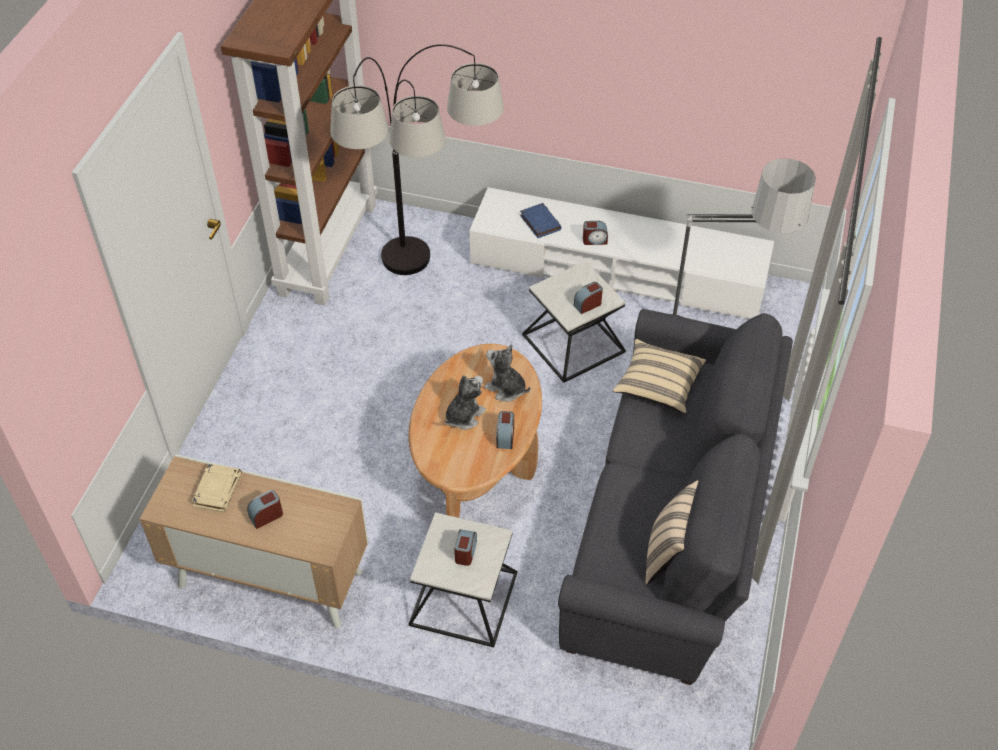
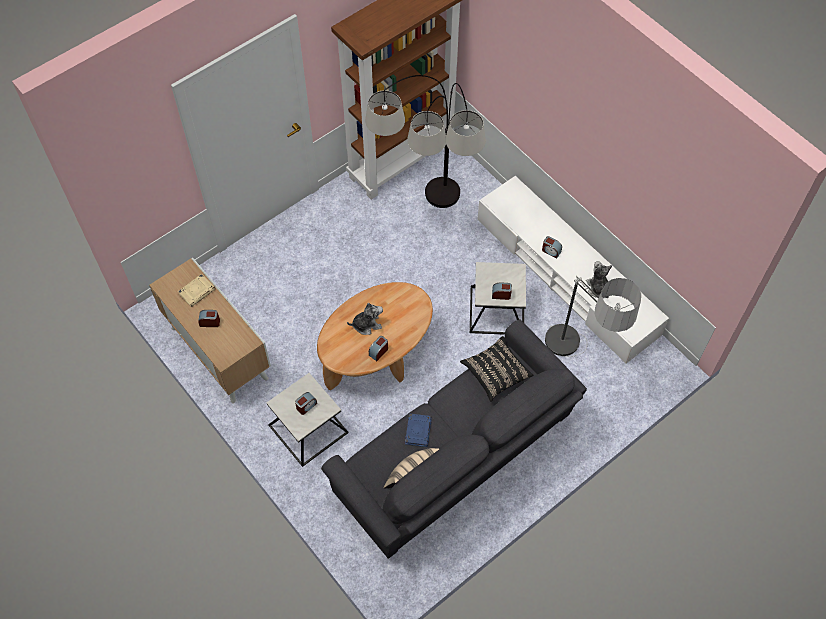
camera: 35 degrees right, 10 degrees up
(506, 388) = (404, 321): plush toy -> plush toy (598, 288)
(540, 222) = (527, 219): blue book -> blue book (418, 431)
(658, 385) = (496, 373): beige pillow -> black pillow

